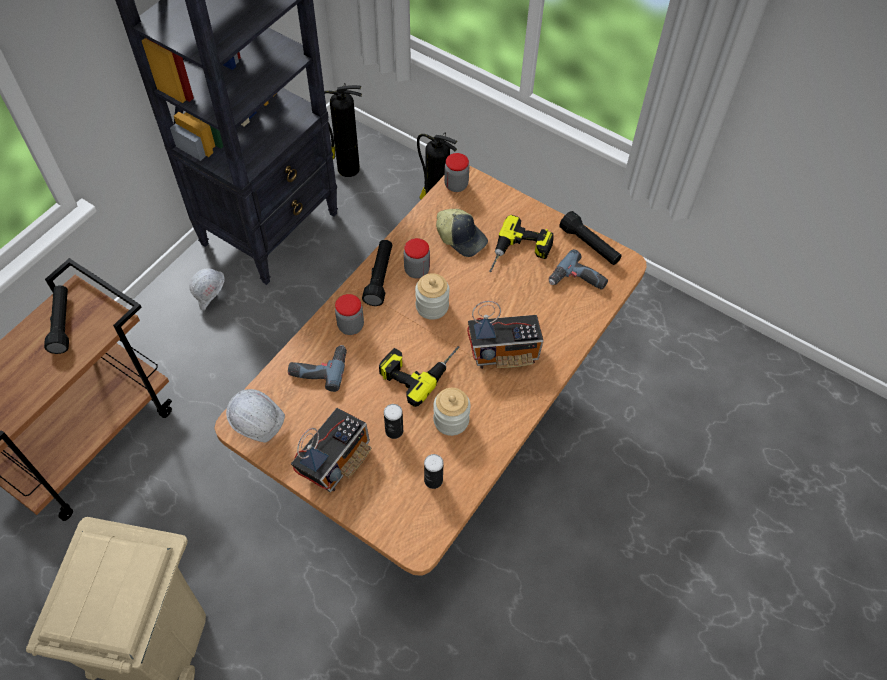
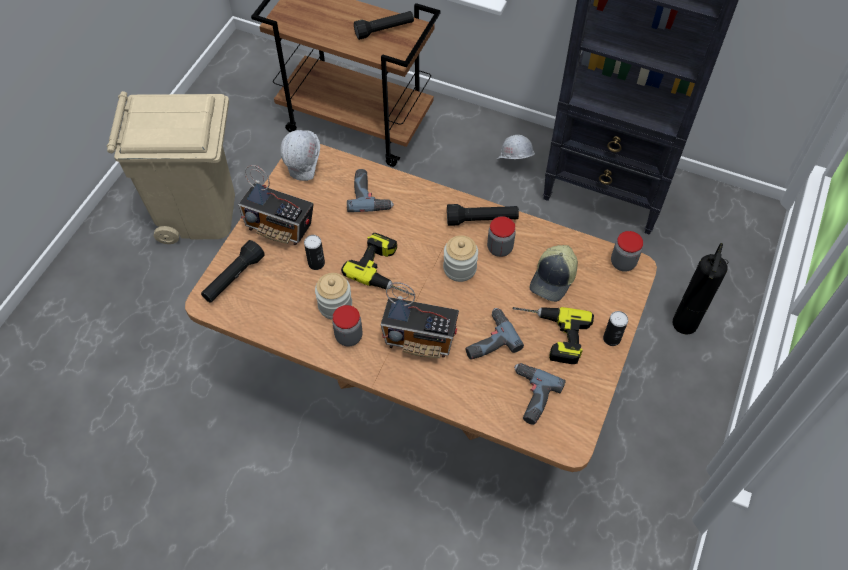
camera: 80 degrees right, 0 degrees up
(347, 169) = (711, 230): fire extinguisher -> none
(350, 326) = (420, 209): jar -> jar (349, 336)
(433, 480) = (271, 302): can -> can (611, 338)
(504, 352) = (420, 339): radio -> radio turned 60 degrees counterclockwise
(514, 300) = (488, 339): none -> power drill
(589, 245) = (584, 403): black flashlight -> black flashlight (233, 278)

